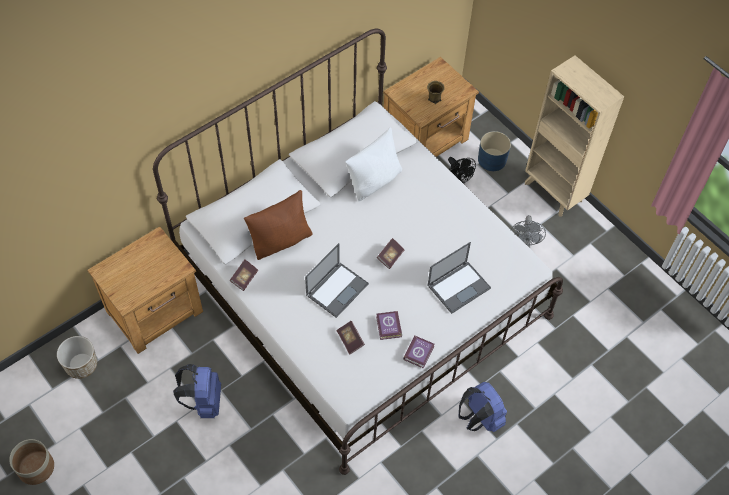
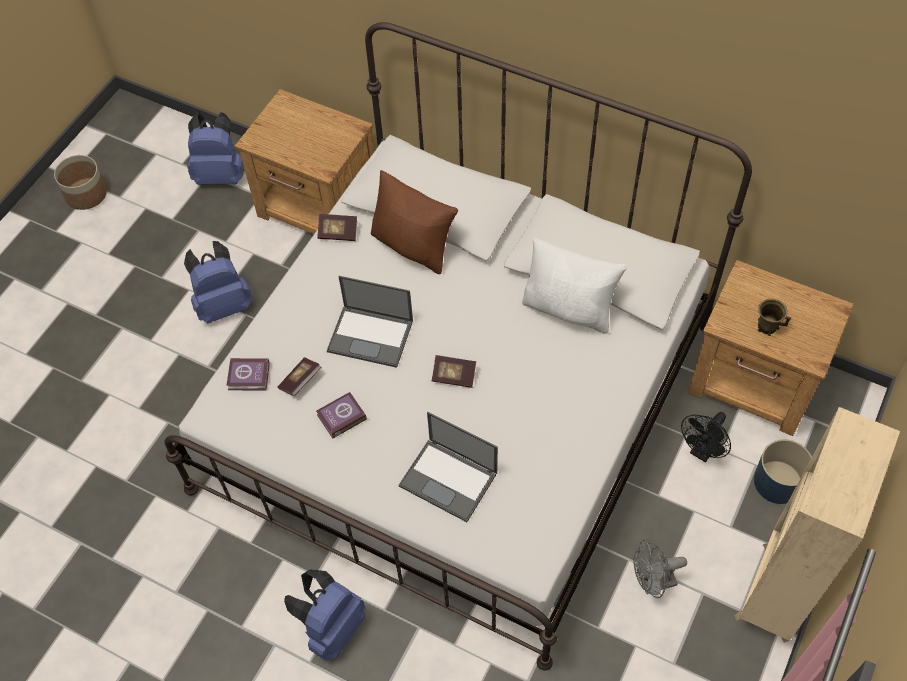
camera: 70 degrees right, 0 degrees up
(81, 365) = (221, 174): planter -> blue backpack
(419, 352) = (318, 470): book -> book (250, 377)

